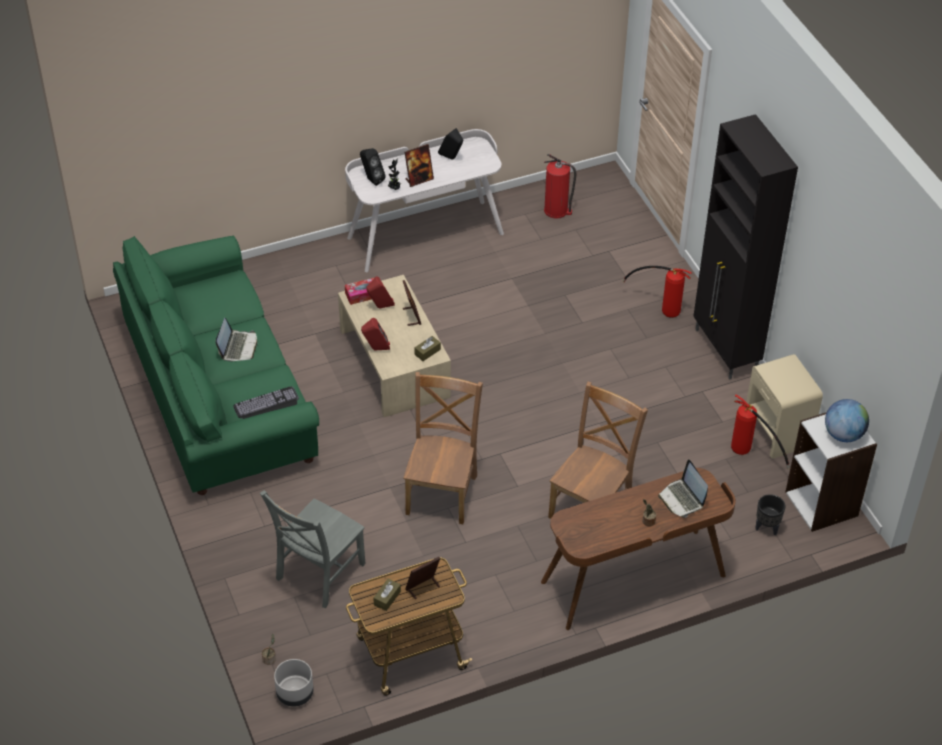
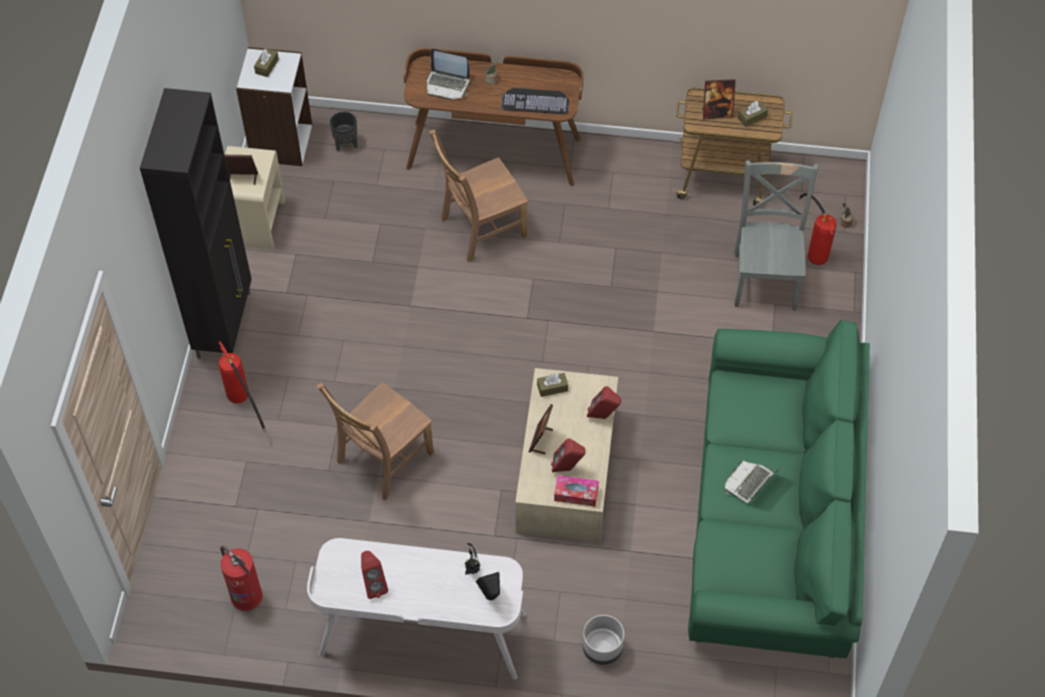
camera: 150 degrees left, 10 degrees up
(267, 405) = (754, 392): keyboard -> keyboard (536, 101)
(295, 694) = (836, 185): grey planter -> grey planter (602, 648)
(318, 574) = (765, 277): grey chair -> grey chair turned 60 degrees counterclockwise
(419, 179) = (434, 569): picture frame -> picture frame (242, 178)
(442, 492) = (606, 304): brown chair -> brown chair (382, 460)
(452, 158) = (373, 584): black speaker -> red speaker
(682, 499) = (447, 84): laptop -> laptop turned 105 degrees clockwise
(749, 455) = (301, 212): fire extinguisher -> fire extinguisher (813, 247)
(843, 434) = (267, 66): globe -> brown tissue box

